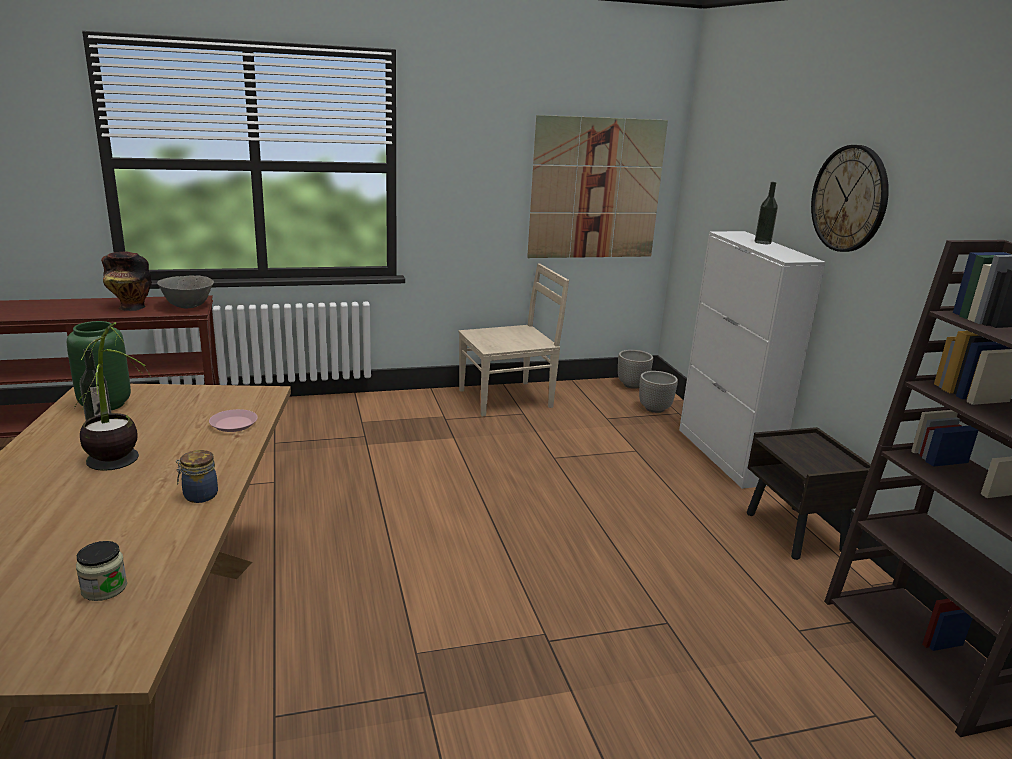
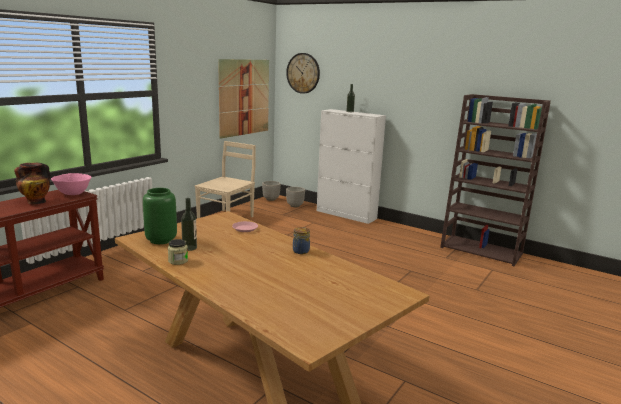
camera: 40 degrees left, 5 degrees down
(104, 588) = (346, 283): jar -> jar (178, 261)
(119, 471) = (245, 256): potted plant -> none
(187, 306) = (73, 194): grey bowl -> pink bowl
(796, 533) = (404, 231): brown nightstand -> none
(849, 199) = (393, 87): wall clock -> wall clock (303, 73)

